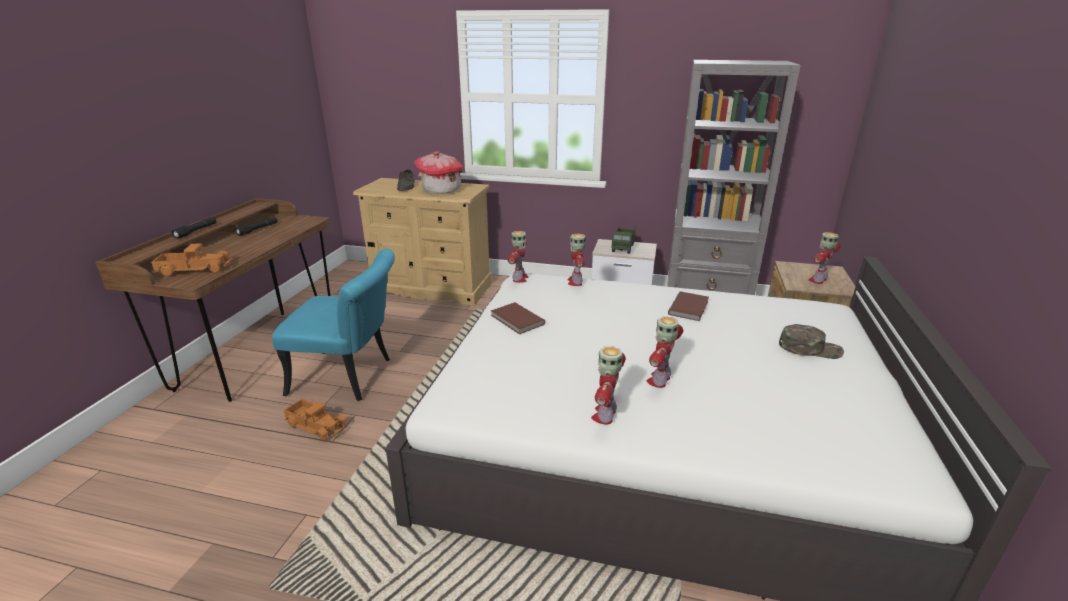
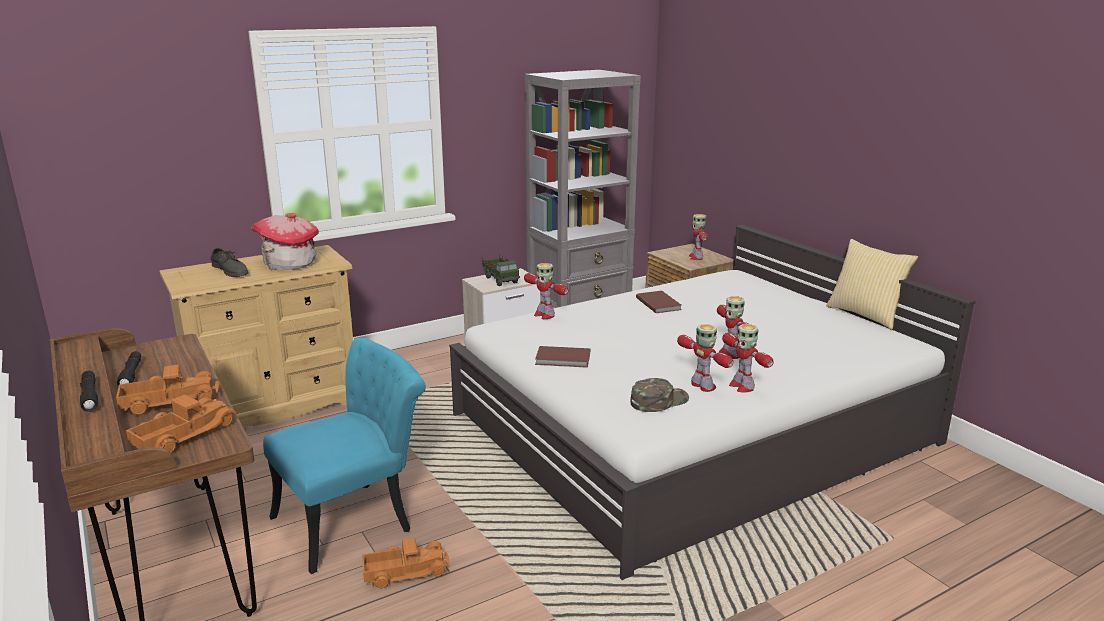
camera: 45 degrees left, 5 degrees down
(235, 249) = (169, 401): none -> toy truck
(519, 279) = (492, 329): toy robot -> toy robot (703, 386)
(810, 348) = (766, 301): green cap -> green cap (658, 401)
(923, 415) = (865, 315): none -> pillow

